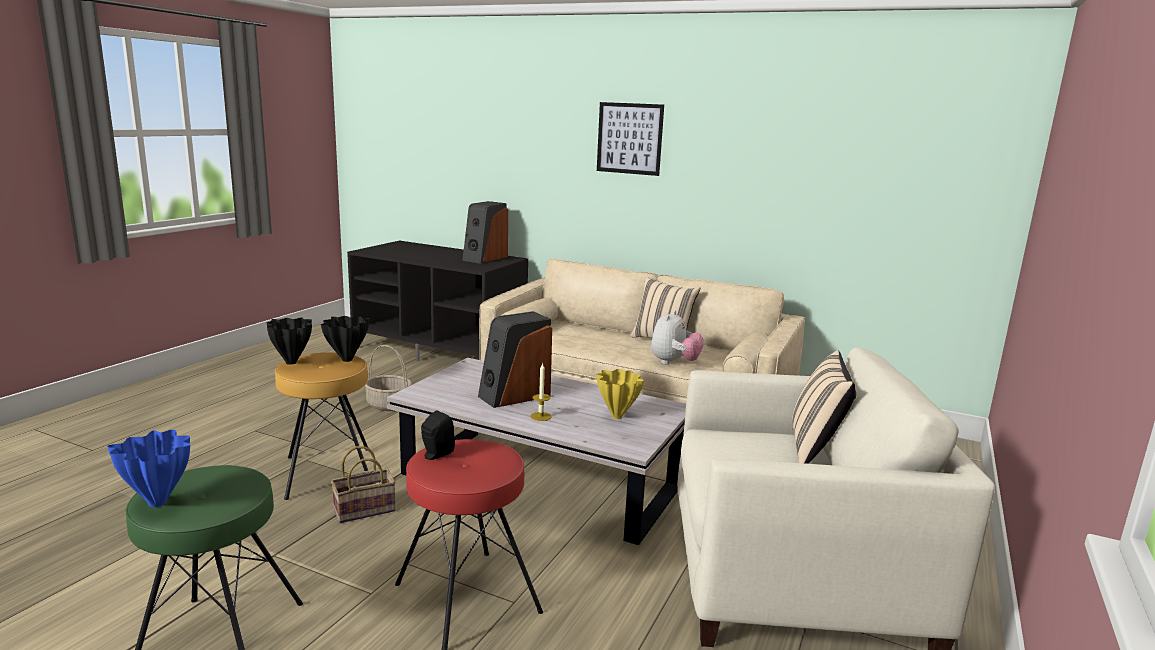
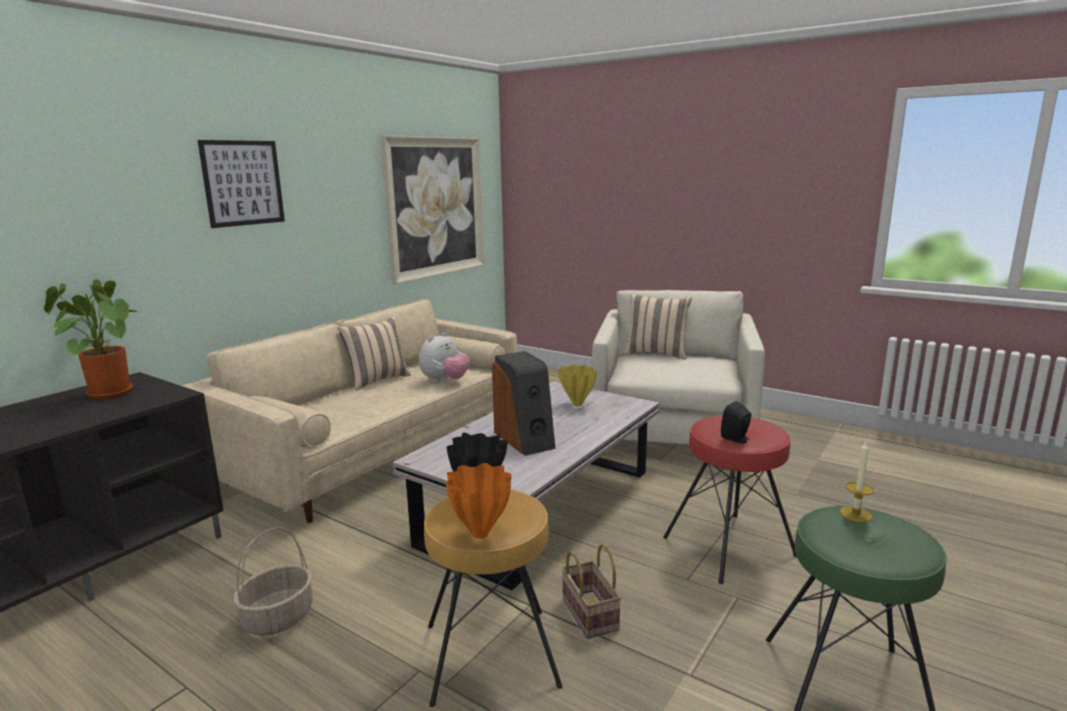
camera: 80 degrees left, 0 degrees up
(159, 503) = (908, 552): blue vase -> none
(291, 363) = (481, 534): black vase -> orange vase
(485, 258) = (106, 392): speaker -> potted plant
(540, 416) = (577, 430): candle -> candle (855, 514)
(674, 363) = (445, 381): plush toy -> plush toy turned 90 degrees clockwise
(869, 193) = (435, 207): none -> picture

